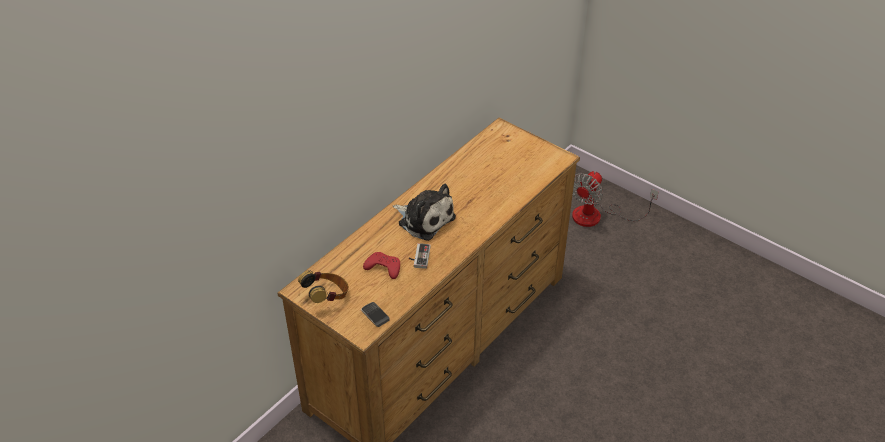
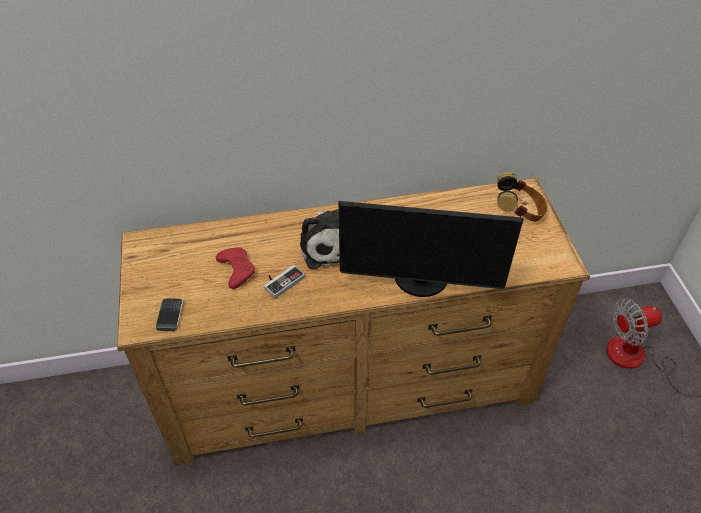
camera: 40 degrees right, 5 degrees up
(327, 297) = (153, 265): headphones -> headphones (519, 212)
(497, 210) = (421, 280): none -> monitor

